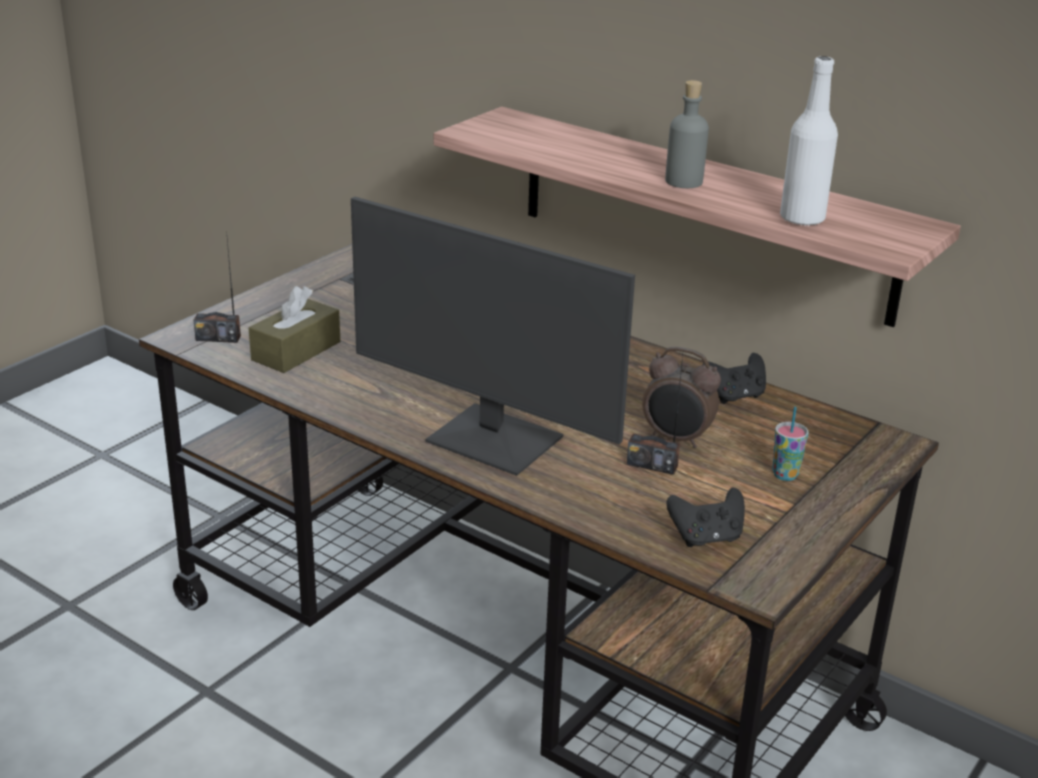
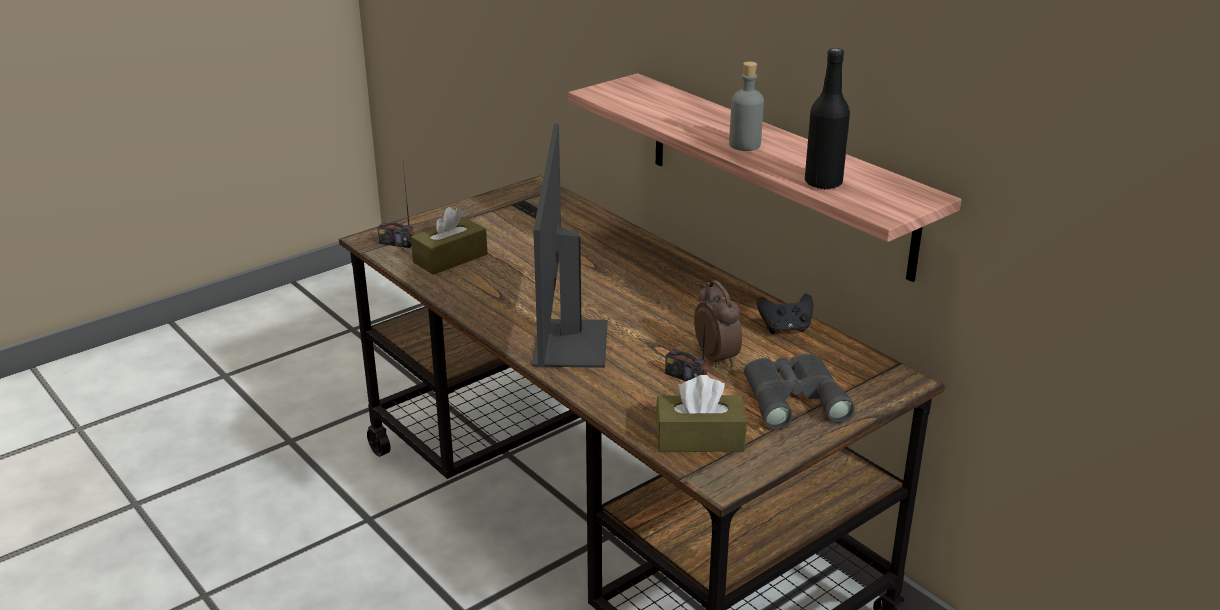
camera: 15 degrees right, 0 degrees up
(493, 441) = (567, 344): monitor -> monitor turned 45 degrees clockwise
(676, 439) = (717, 358): alarm clock -> alarm clock turned 150 degrees counterclockwise
(706, 538) = (699, 438): black game controller -> brown tissue box
(785, 475) = (793, 397): cup -> grey binoculars
(802, 219) = (823, 183): white bottle -> black bottle

